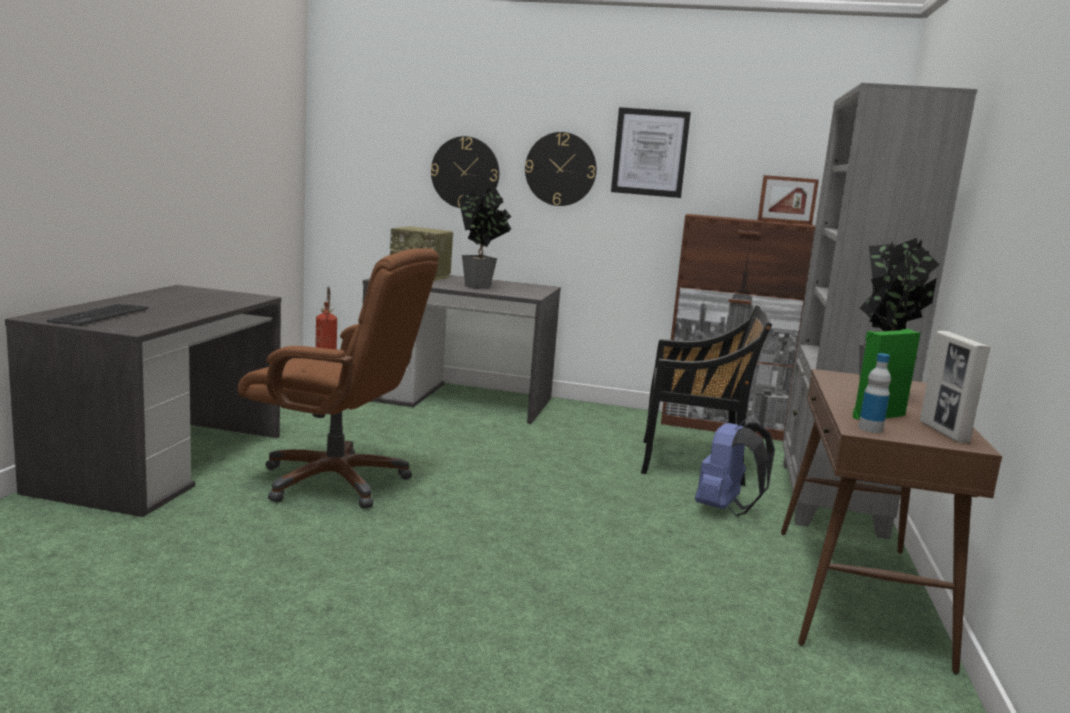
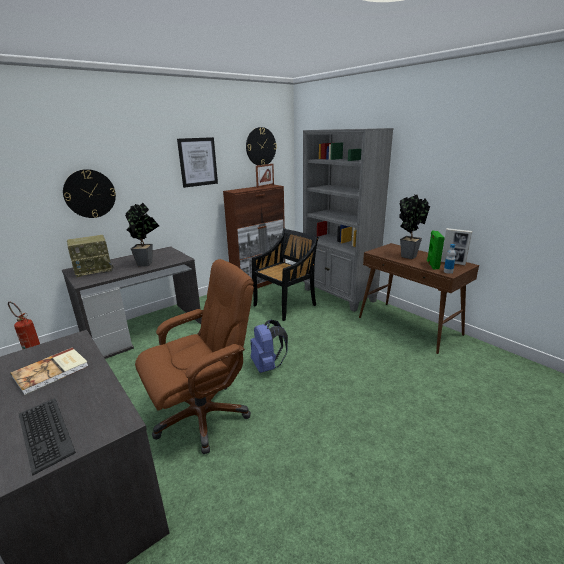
camera: 50 degrees left, 10 degrees up
(191, 301) = (52, 371): none -> book
(560, 169) = (152, 180): wall clock -> wall clock (261, 146)
(725, 509) = (331, 318): blue backpack -> blue backpack (268, 366)

